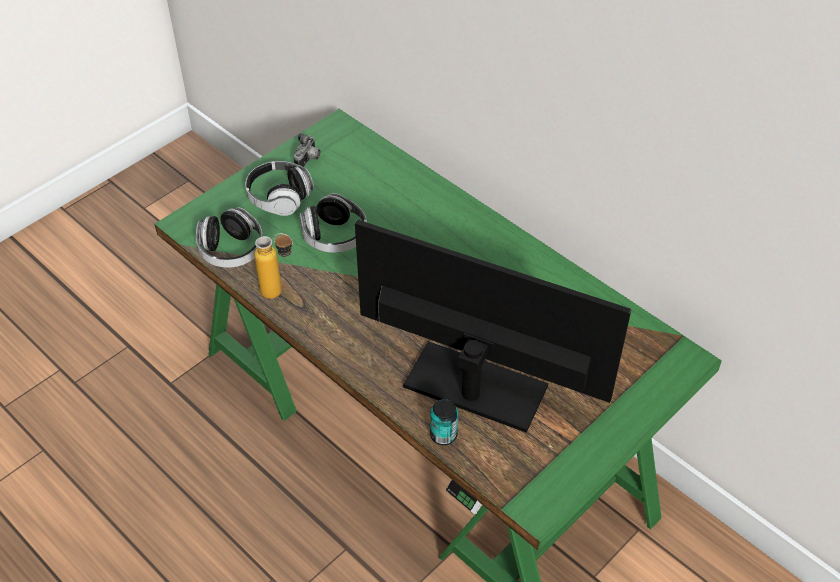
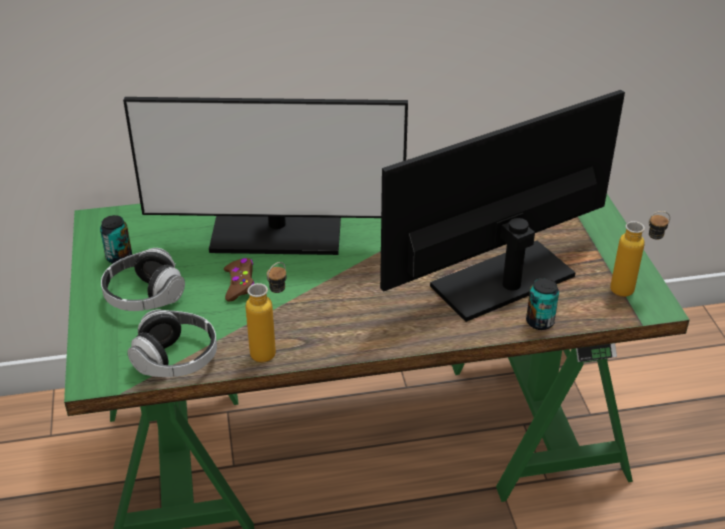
camera: 55 degrees left, 10 degrees down
(308, 161) = (119, 257): camera -> can
(334, 237) = (239, 284): headphones -> brown game controller
(407, 224) = (276, 235): none -> monitor
(544, 481) = (632, 290): none -> bottle

